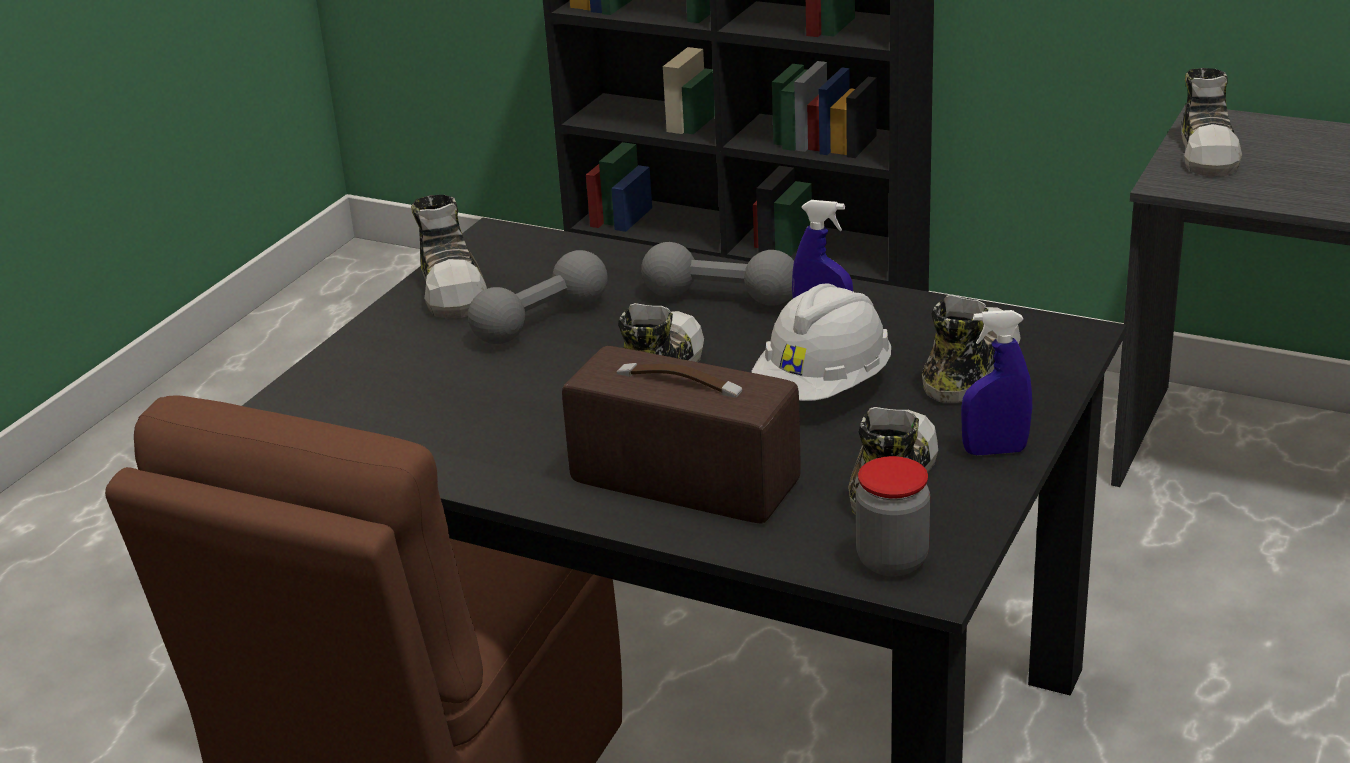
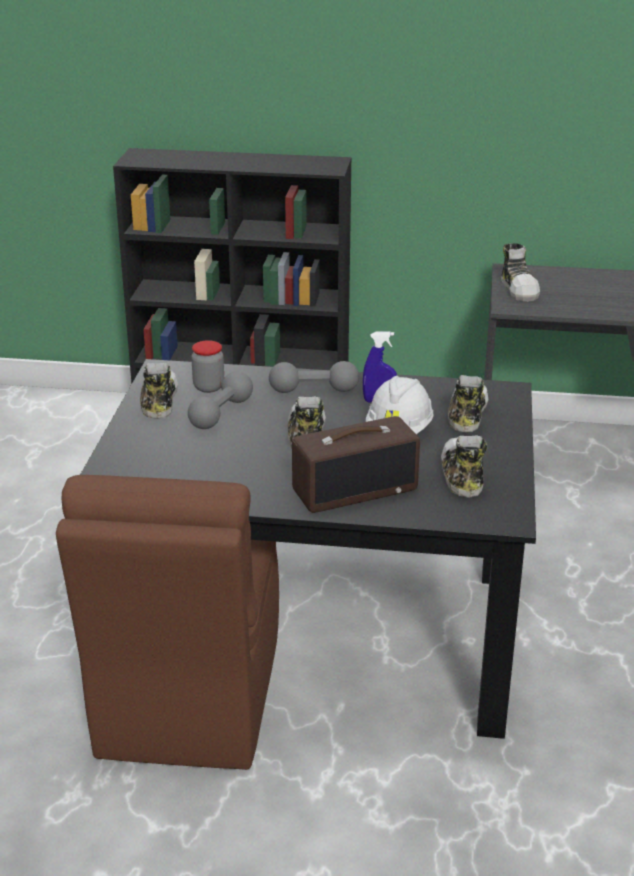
camera: 20 degrees left, 0 degrees up
(454, 289) = (158, 401): shoe -> shoe turned 150 degrees counterclockwise
(681, 482) = (355, 489): radio -> radio turned 150 degrees clockwise
(892, 560) = (485, 513): jar -> jar (208, 387)
(994, 451) = (503, 453): blue spray bottle -> none

